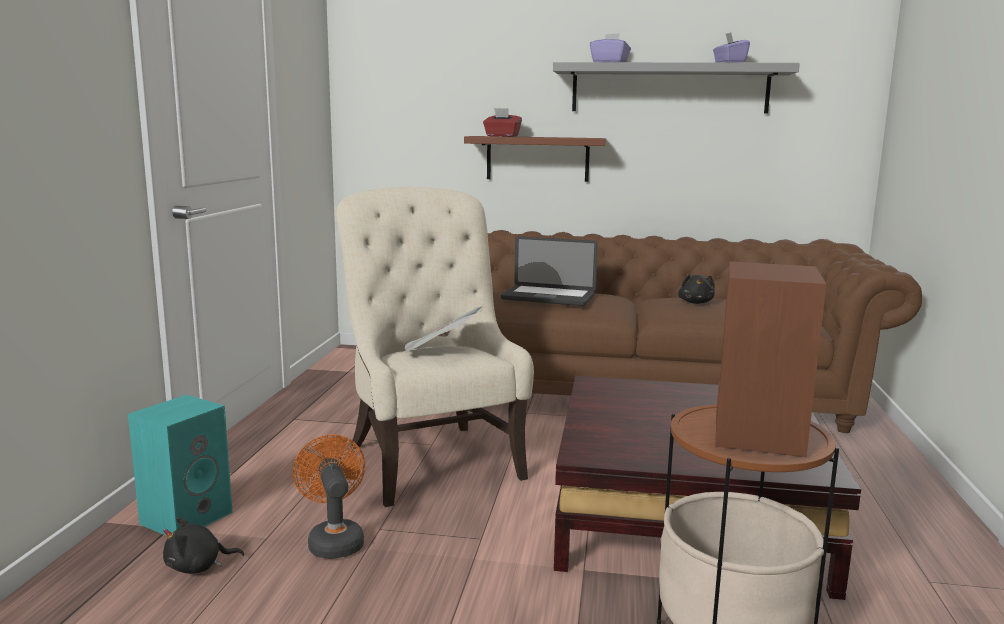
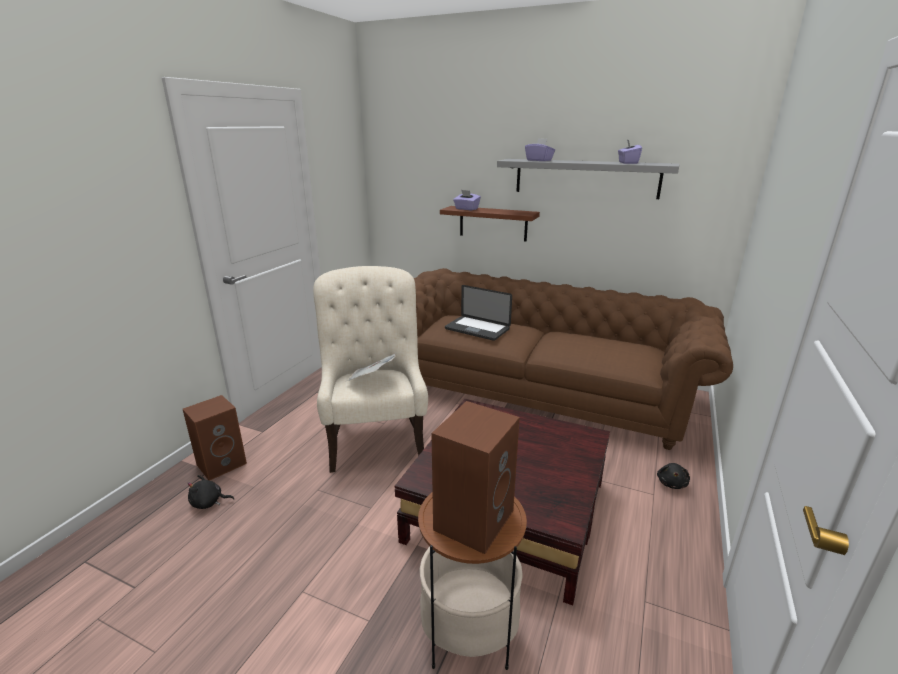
camera: 15 degrees right, 10 degrees up
(187, 517) = (222, 463): turquoise speaker -> brown speaker
(334, 540) = (288, 494): orange fan -> none
(502, 136) = (466, 209): red tissue box -> purple tissue box
(696, 302) = (576, 342): black plush toy -> black plush toy (671, 483)

